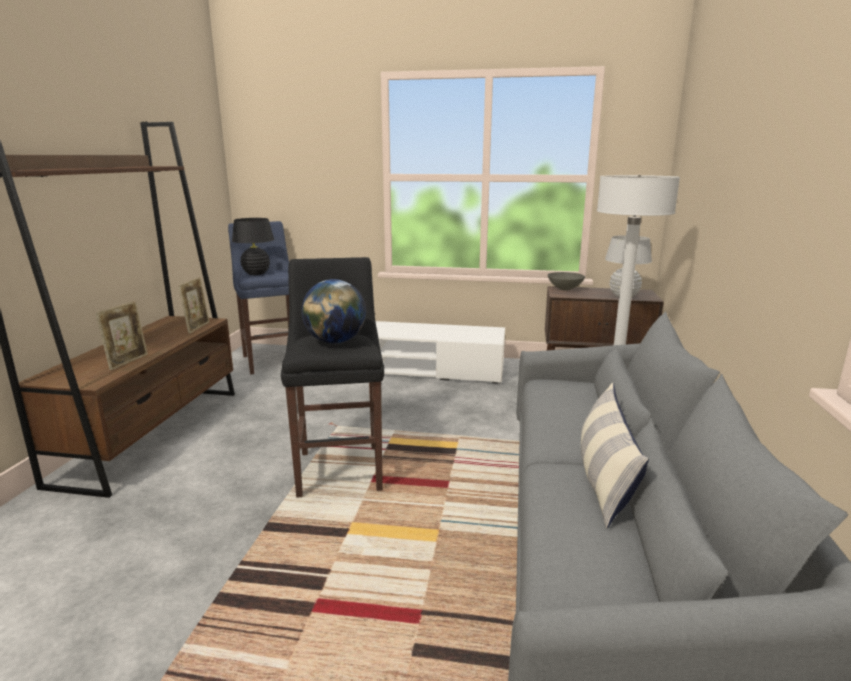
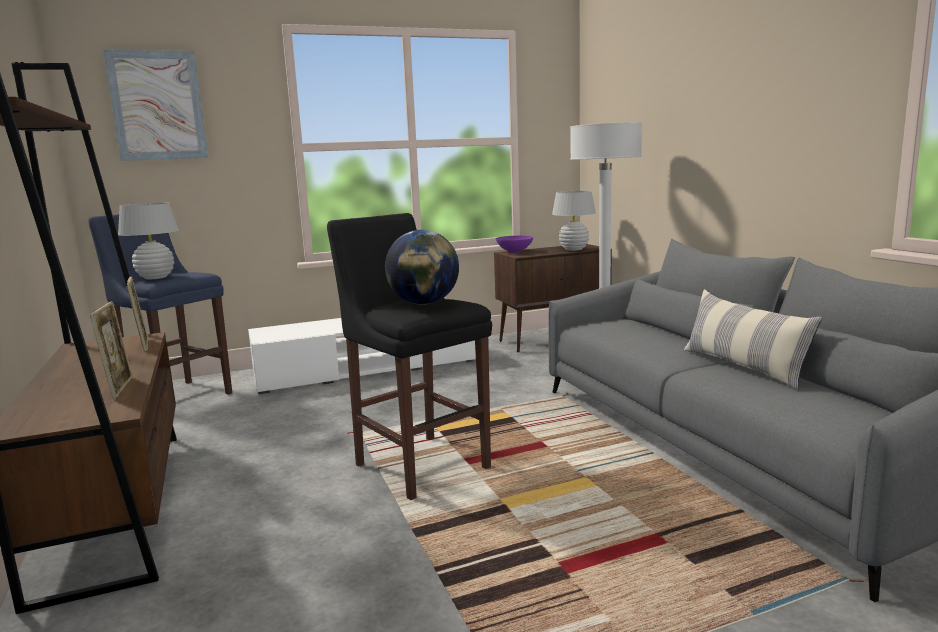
camera: 30 degrees left, 5 degrees down
(256, 273) = (156, 277): black table lamp -> white table lamp
(287, 141) = (157, 106): none -> picture
(564, 289) = (514, 252): grey bowl -> purple bowl

